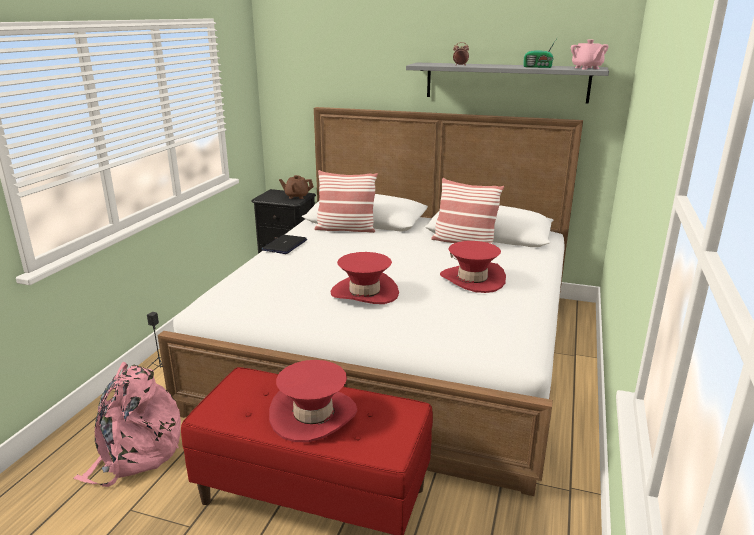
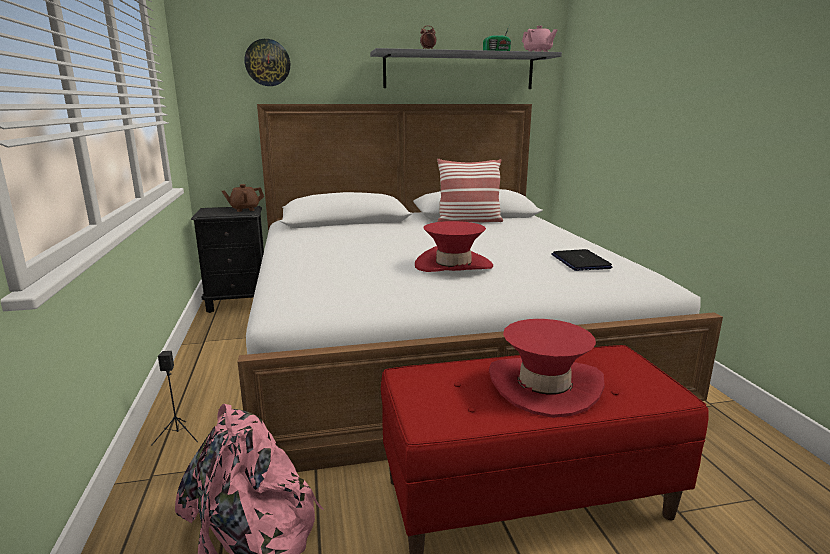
camera: 30 degrees left, 5 degrees down
(285, 245) = (295, 246): laptop -> laptop (580, 261)
(327, 71) = (267, 63): none -> wall clock
(345, 229) = (340, 227): pillow -> none
(472, 279) = (527, 241): red hat -> none

